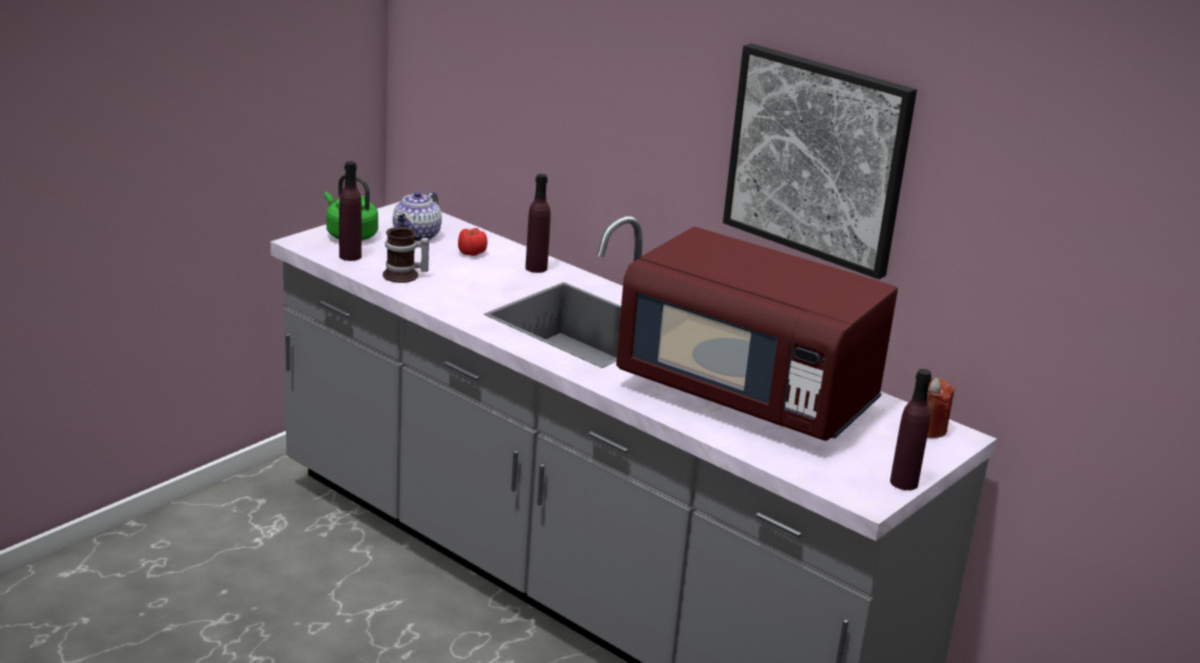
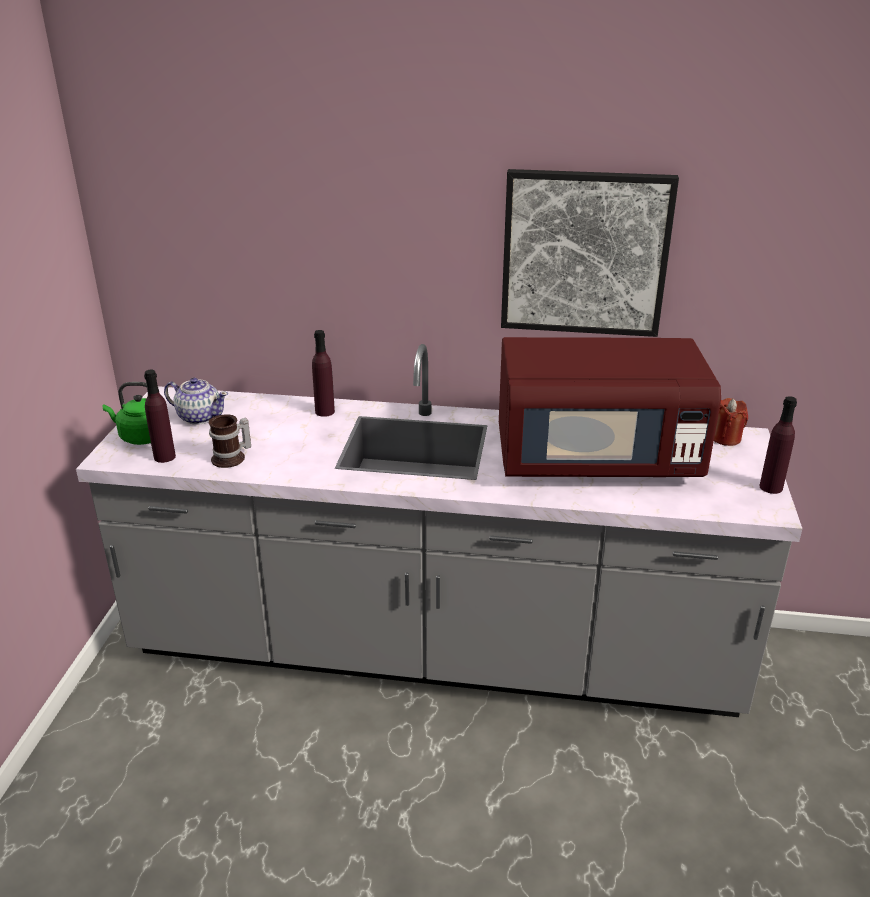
camera: 30 degrees left, 5 degrees up
(417, 236) = (199, 417): teapot -> teapot turned 60 degrees counterclockwise
(471, 253) = (260, 416): tomato -> none

